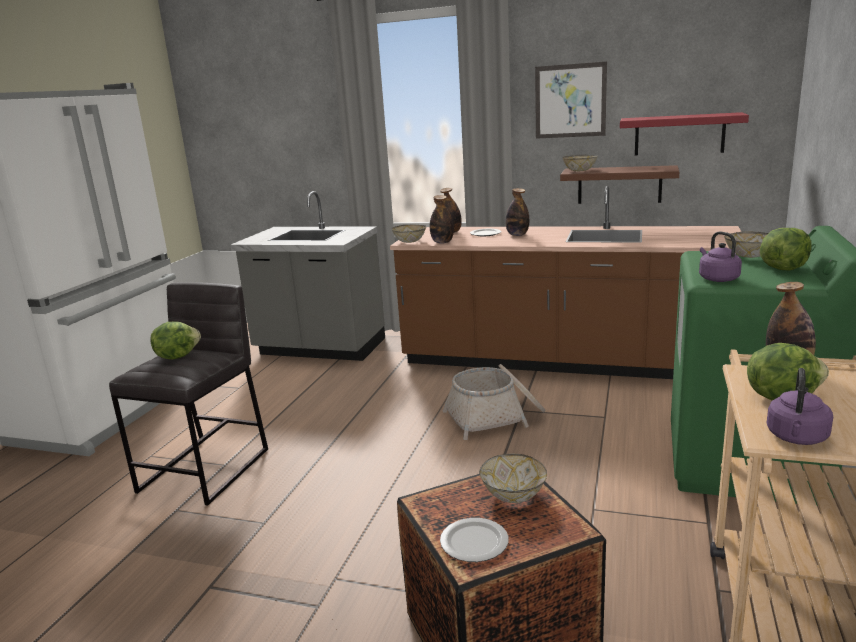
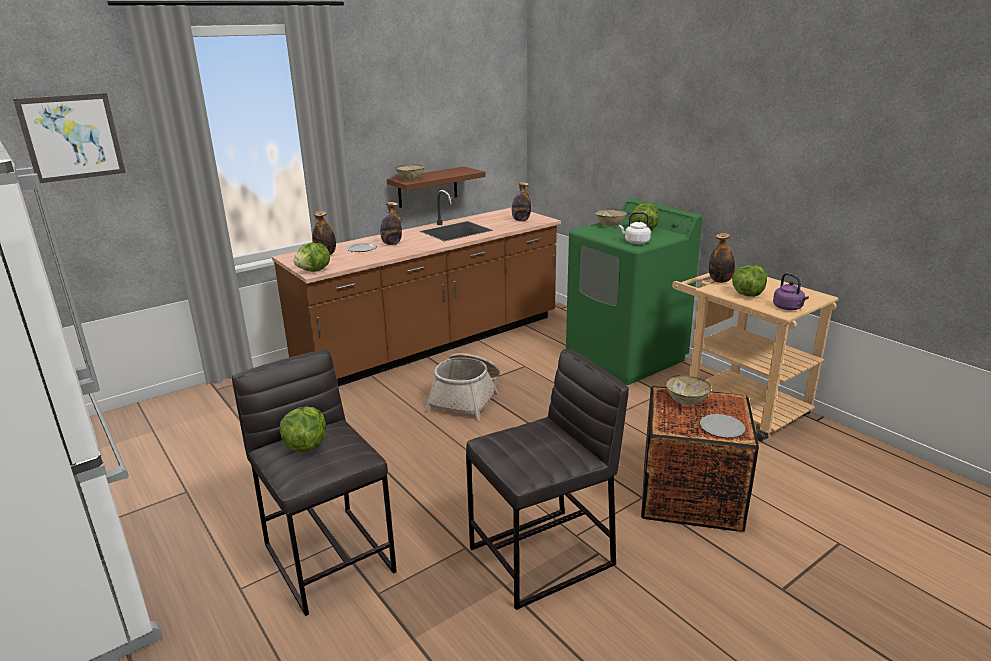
camera: 55 degrees left, 5 degrees up
(283, 572) = (543, 557): none -> grey stool
(320, 349) = (195, 420): grey counter -> none
(410, 241) = (314, 271): bowl -> lettuce
(442, 242) = (348, 264): bottle -> bottle (521, 220)
(570, 101) = (385, 118): picture -> picture (72, 137)
(679, 134) = (463, 142): red shelf -> none
(717, 278) = (635, 242): purple kettle -> white kettle

